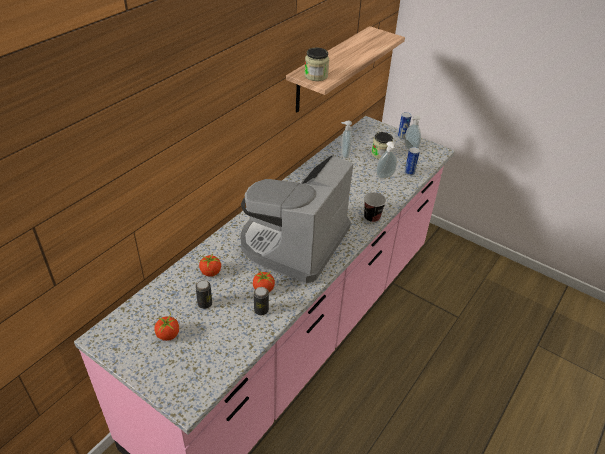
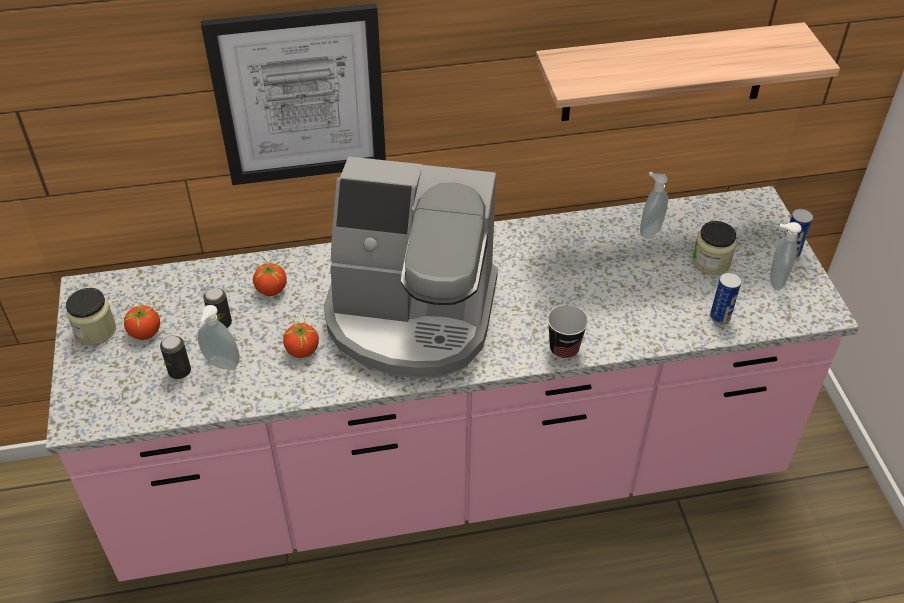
camera: 45 degrees right, 5 degrees up
(191, 145) = (300, 96): none -> picture
(261, 310) = (268, 374): can -> can (179, 371)
(294, 243) = (411, 316): coffee machine -> coffee machine turned 150 degrees counterclockwise
(316, 76) = (577, 71): jar -> jar (95, 330)
(385, 177) = (669, 301): soap dispenser -> soap dispenser (221, 365)

